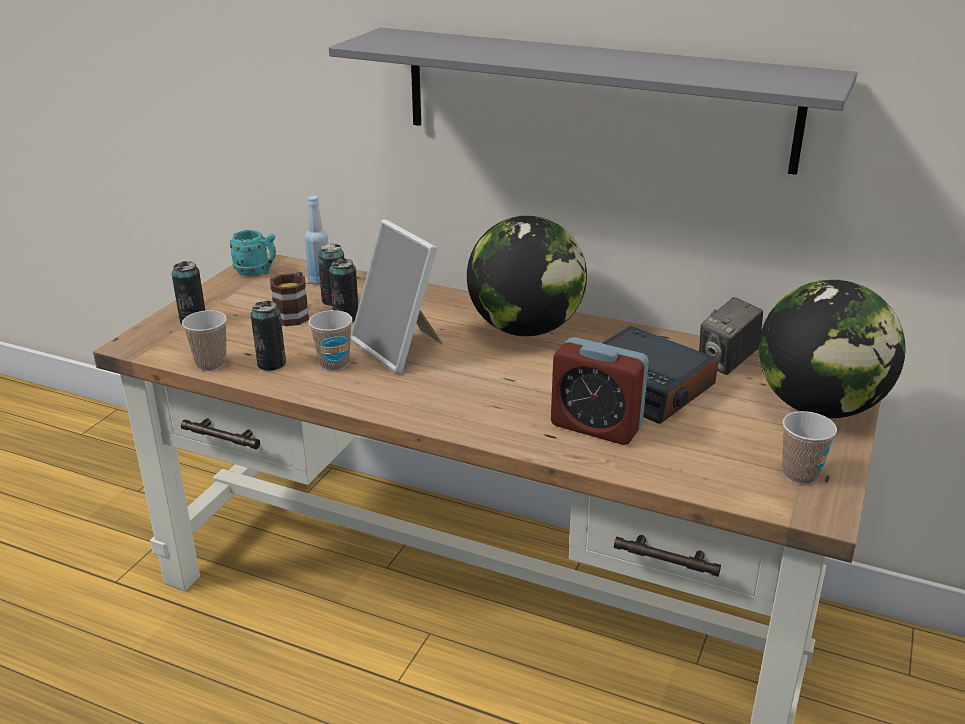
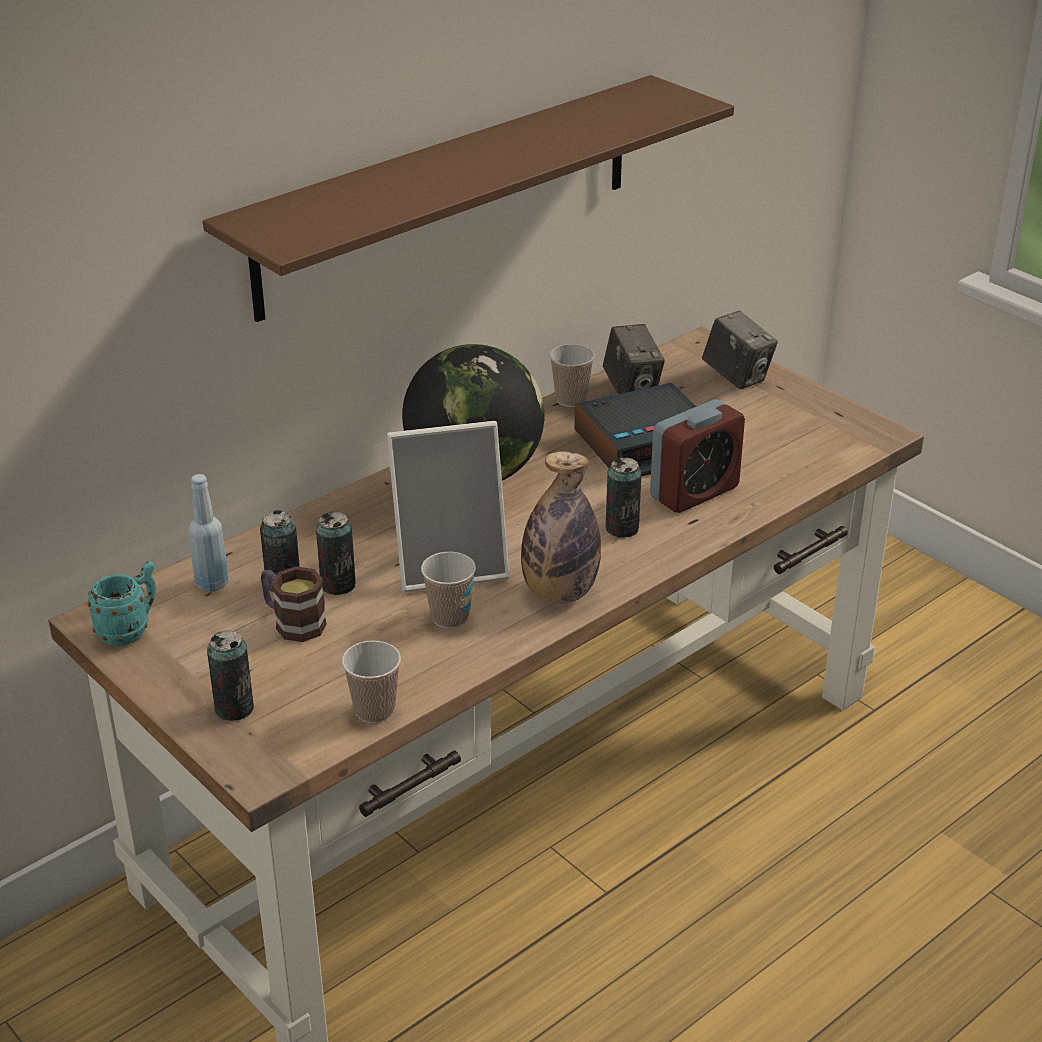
camera: 65 degrees left, 5 degrees up
(271, 363) = (412, 663): can -> can (622, 528)
(395, 398) = (559, 593): none -> bottle
(595, 98) = (448, 195): grey shelf -> brown shelf
(800, 474) = (827, 423): cup -> cup (571, 399)
(818, 407) = (737, 377): globe -> camera

